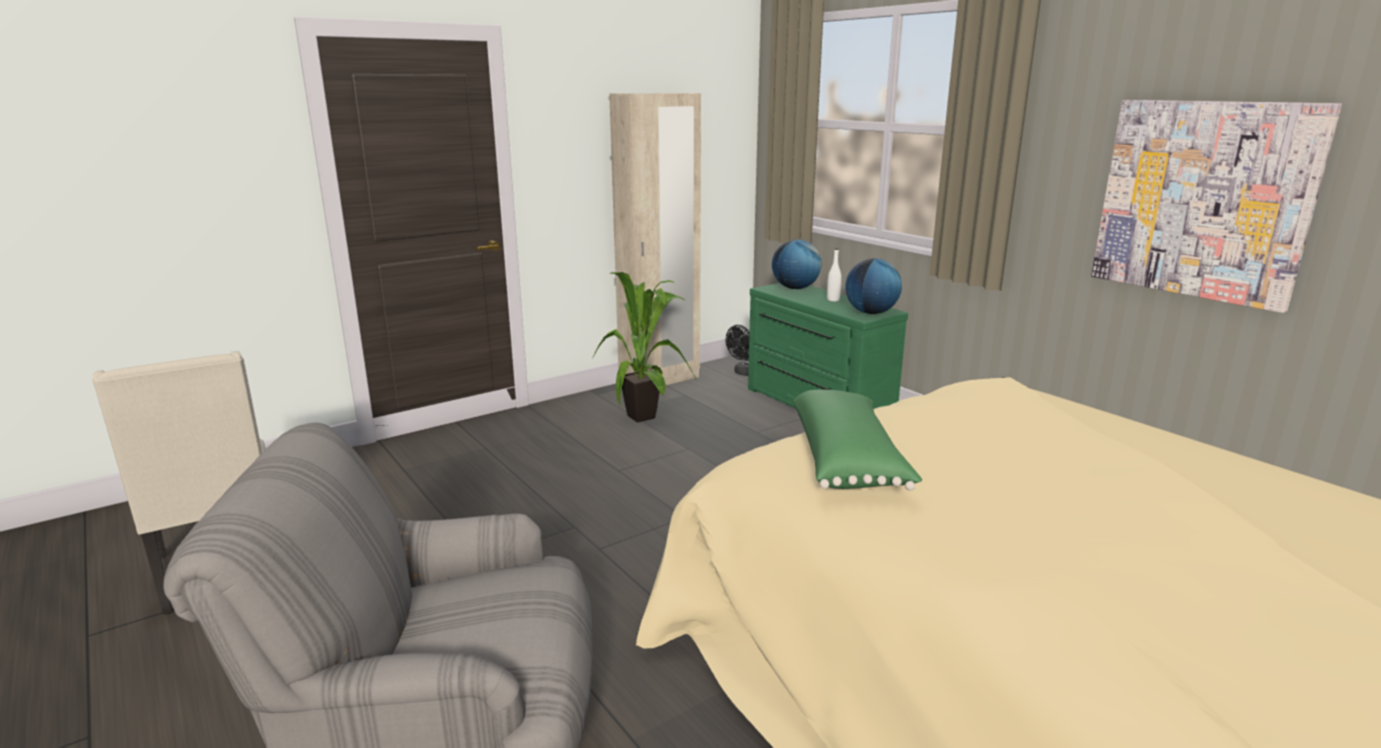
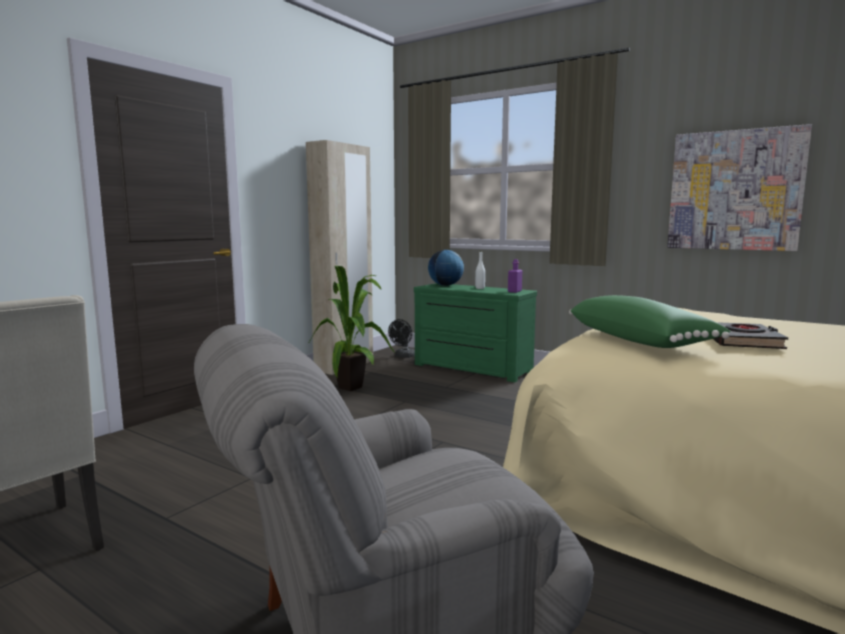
camera: 20 degrees left, 10 degrees down
(871, 313) = (514, 291): globe -> purple bottle
(983, 484) = (741, 341): none -> black book

